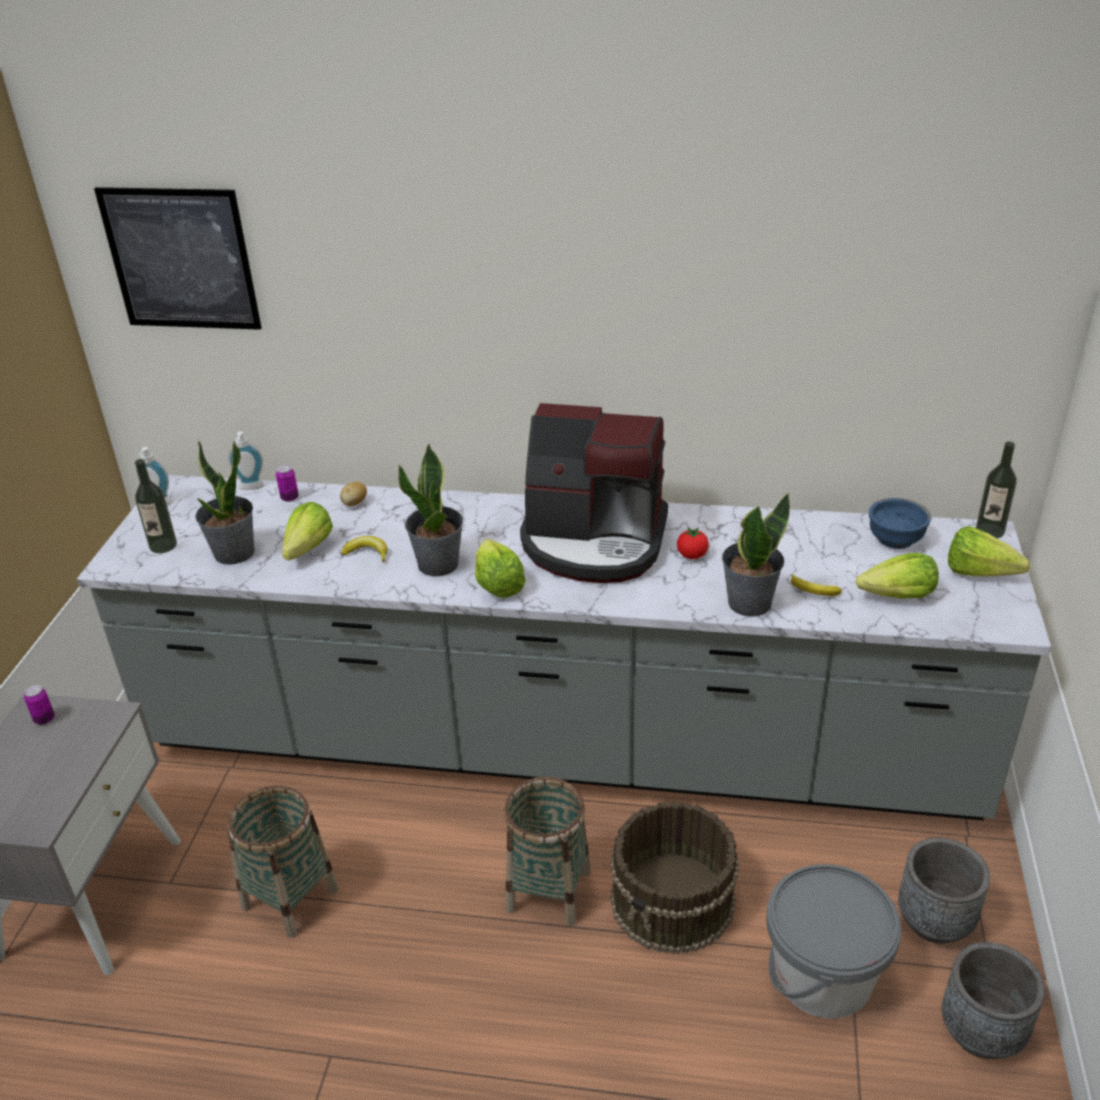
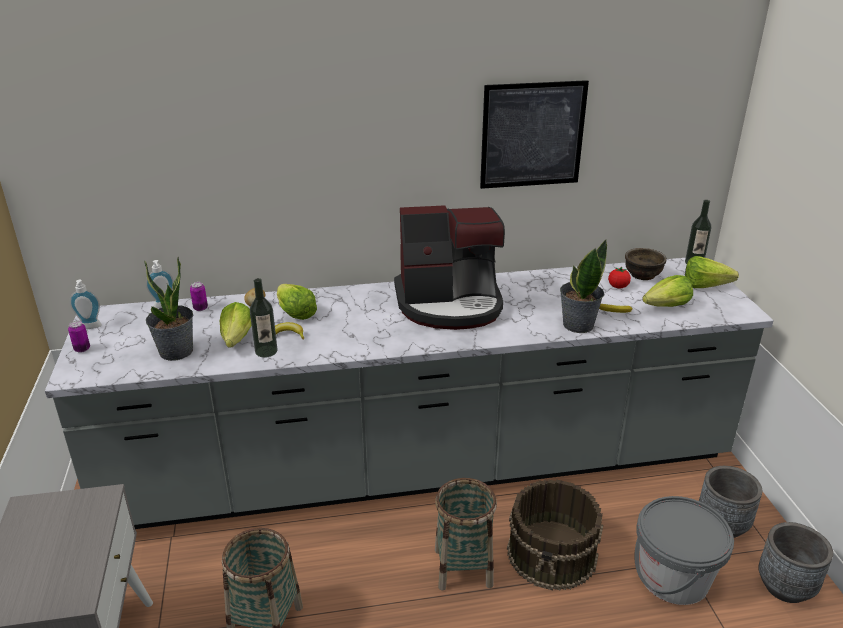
camera: 20 degrees left, 5 degrees down
(44, 719) = (40, 513): can -> can (82, 349)
(163, 545) = (111, 355): bottle -> bottle (266, 351)
(181, 259) = (102, 122): picture -> picture (532, 135)
(439, 564) = (346, 334): potted plant -> none
(497, 584) = (398, 340): lettuce -> lettuce (295, 313)
(692, 555) = (521, 303): tomato -> tomato (618, 287)
(896, 539) = (643, 275): blue bowl -> brown bowl

